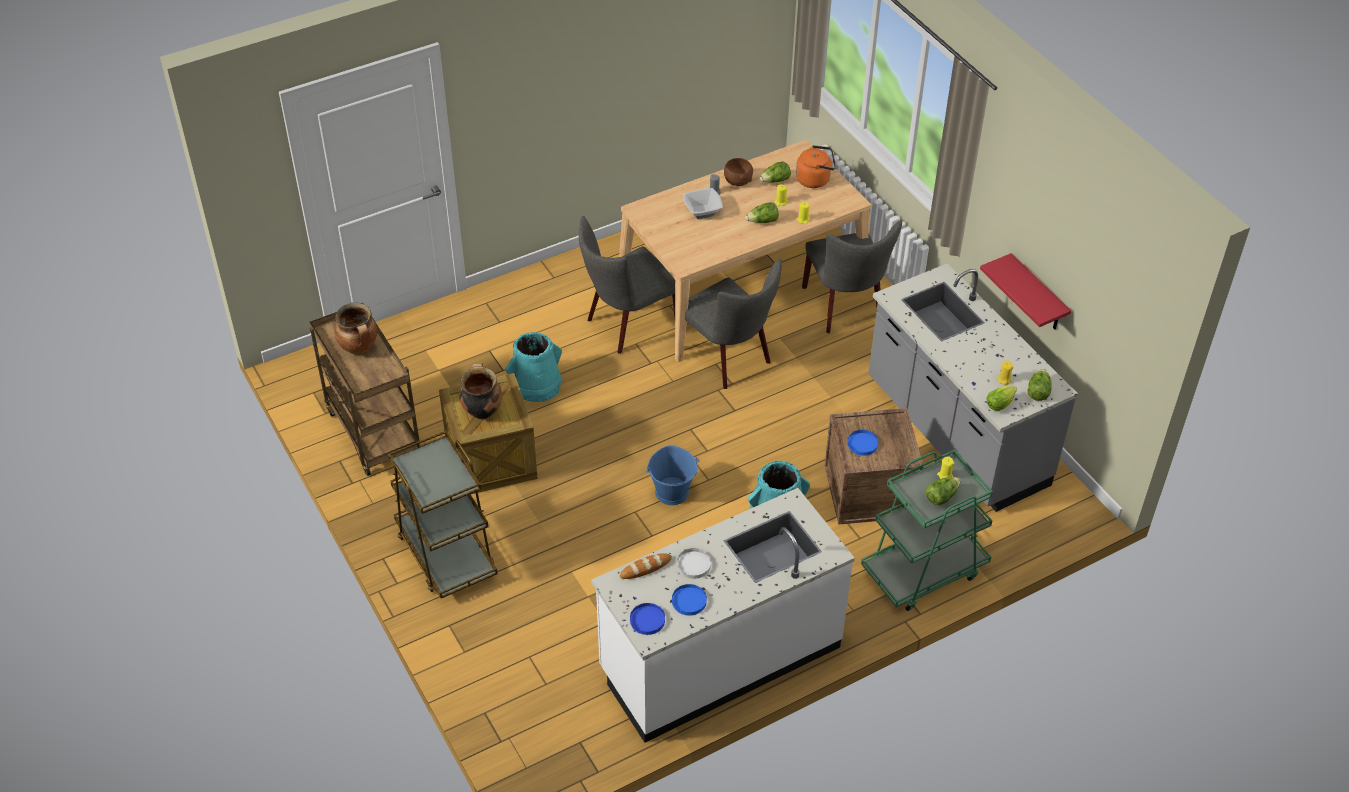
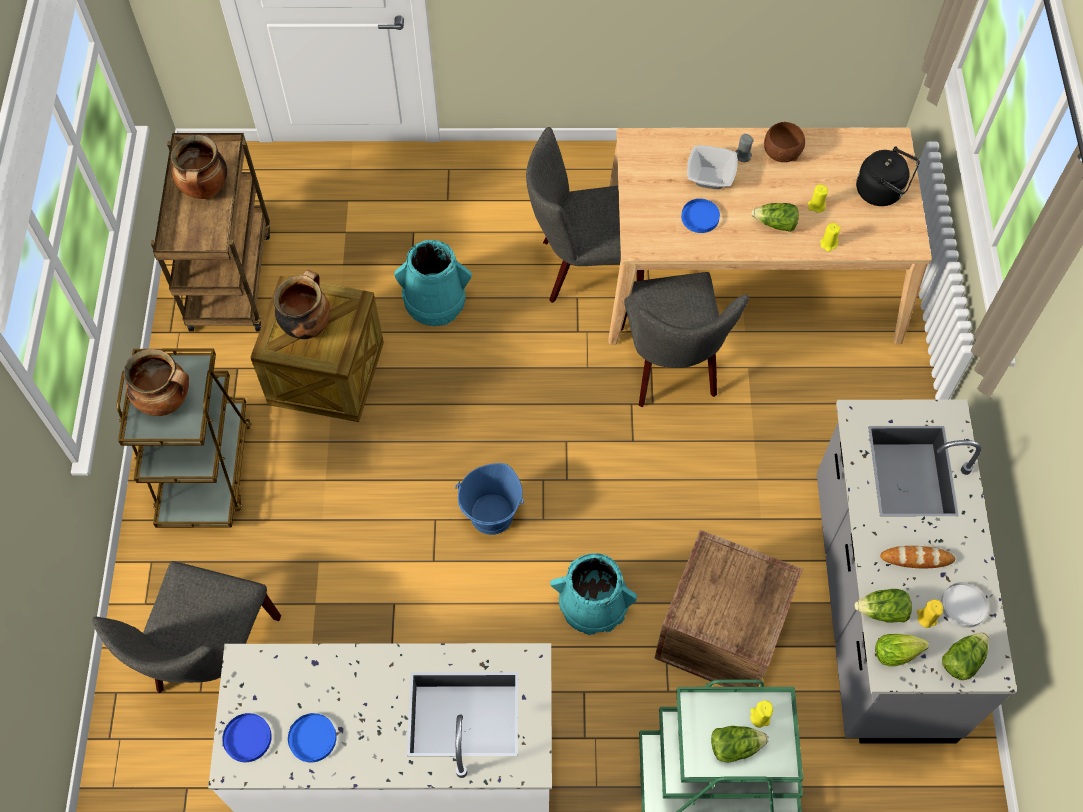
camera: 30 degrees right, 15 degrees up
(434, 475) = (167, 401): none -> cooking pot
(645, 568) = (295, 662): bread -> bread (916, 558)
(693, 564) = (352, 688): white plate -> white plate (963, 605)
(775, 181) = (829, 172): lettuce -> lettuce (882, 611)
(815, 179) = (882, 191): orange kettle -> black kettle
(845, 308) = (854, 363): grey chair -> grey chair (214, 661)
(862, 444) = (713, 592): blue plate -> blue plate (700, 217)
(1037, 295) = (1046, 520): red shelf -> none

